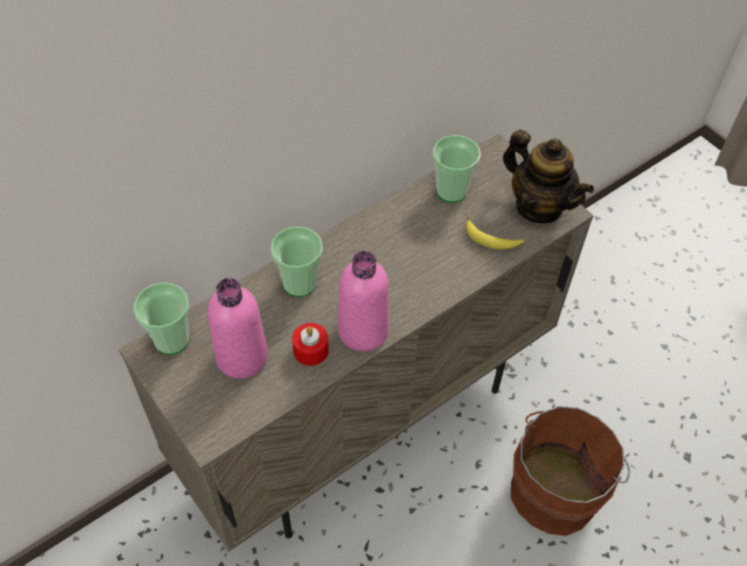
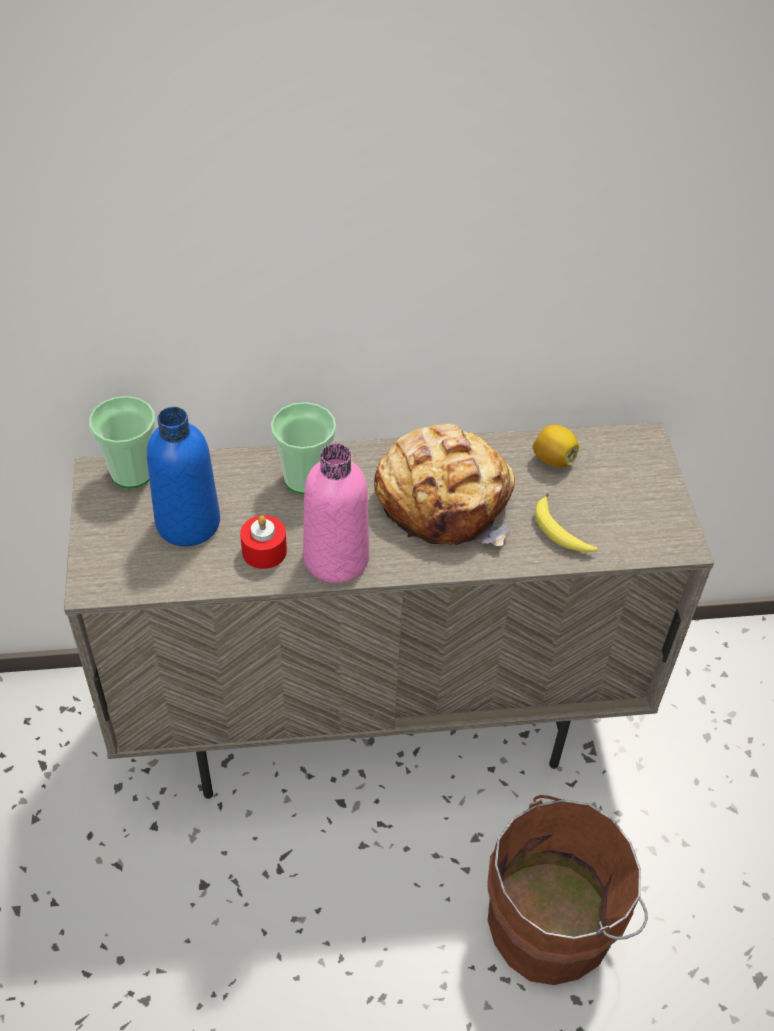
camera: 30 degrees right, 5 degrees down
(242, 357) = (188, 523): pink bottle -> blue bottle
(403, 252) = (444, 499): none -> bread
(451, 191) = (553, 459): cup -> lemon
(539, 206) = (649, 522): teapot -> none

